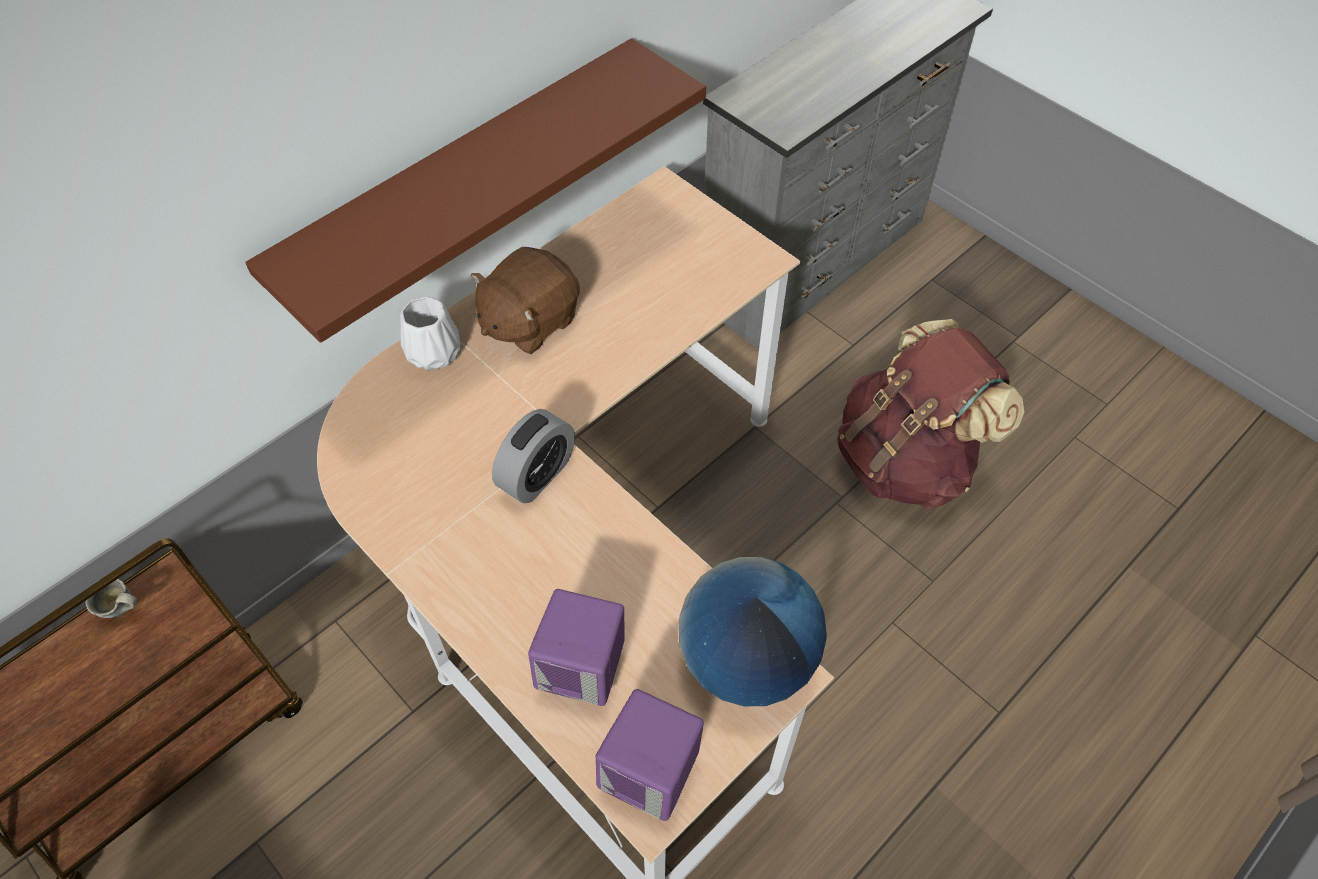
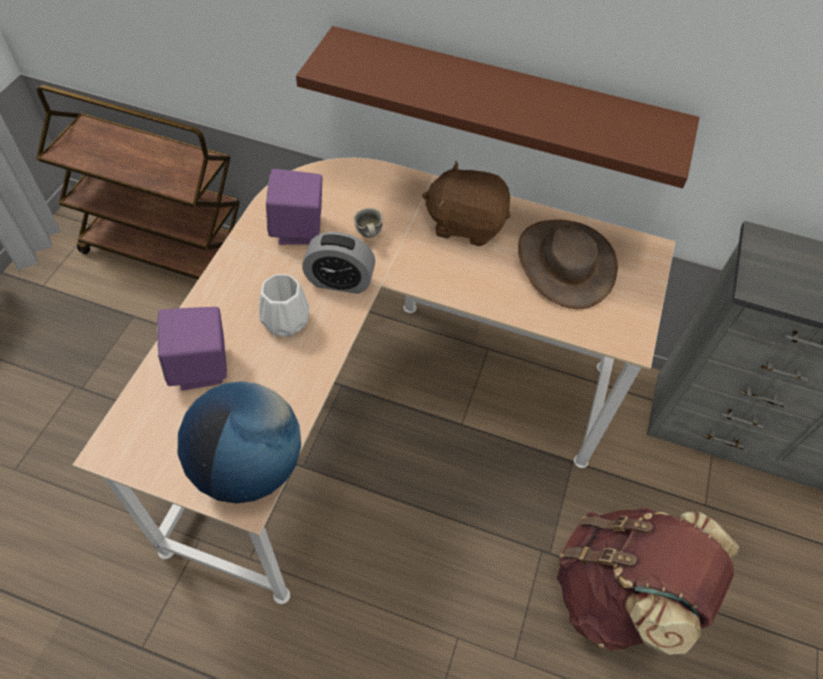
camera: 60 degrees right, 0 degrees up
(121, 611) = (179, 154): grey mug -> grey mug (367, 235)
(435, 352) = (406, 188): white vase -> white vase (286, 321)
(639, 263) = (565, 263): none -> brown hat
(651, 772) = (138, 439): purple speaker -> purple speaker (298, 230)

